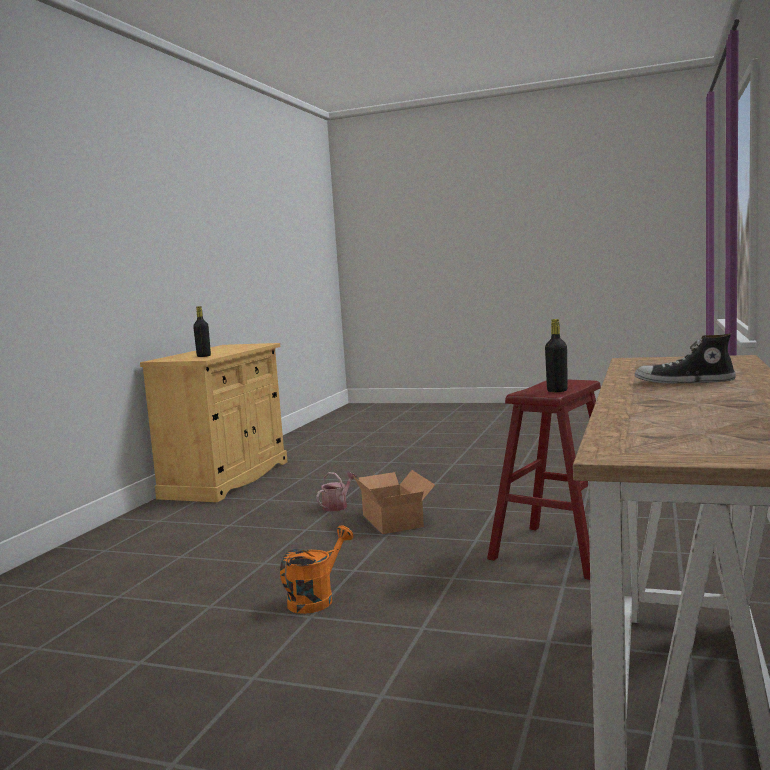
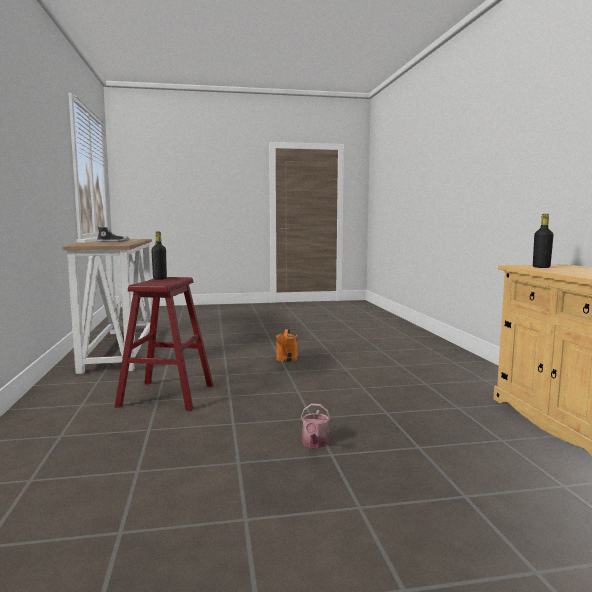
camera: 150 degrees right, 0 degrees up
(337, 506) = (380, 409): watering can -> watering can (315, 444)
(394, 520) = (309, 403): cardboard box -> none

